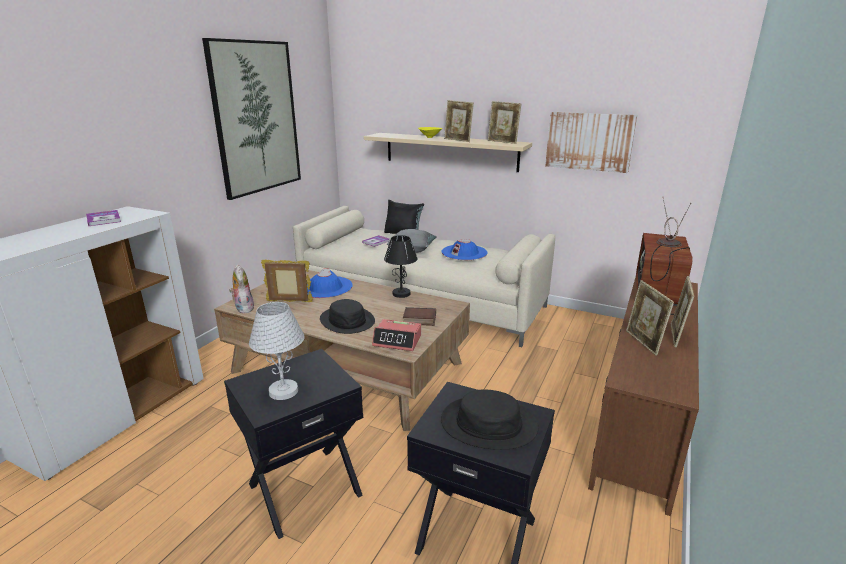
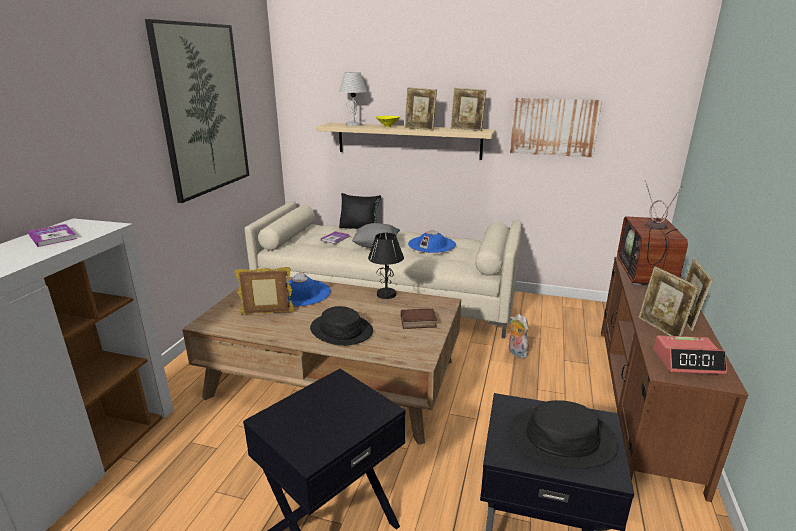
camera: 10 degrees left, 0 degrees up
(243, 308) = (217, 325): plush toy -> plush toy (516, 353)
(283, 391) = (319, 426): white table lamp -> white table lamp (354, 125)
(397, 341) = (405, 348): alarm clock -> alarm clock (688, 362)

